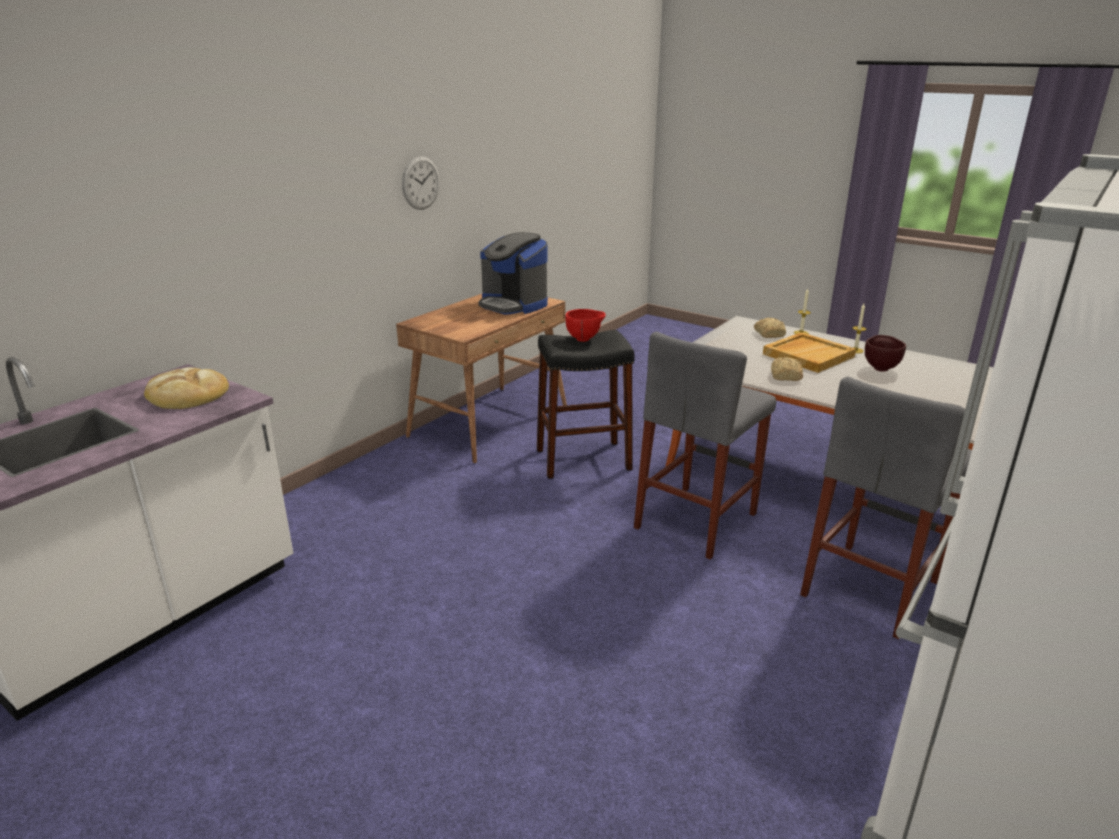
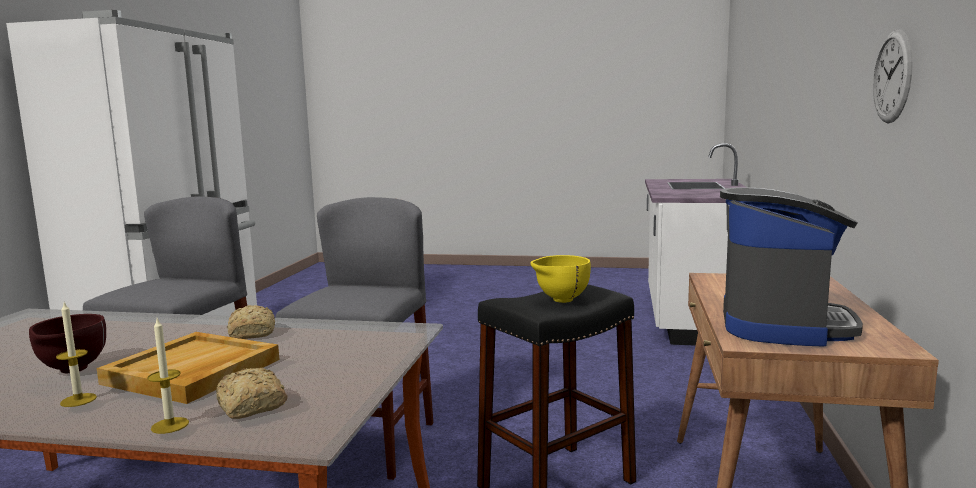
camera: 155 degrees right, 15 degrees down
(187, 394) = (702, 193): bread -> none
(513, 304) = (782, 324): coffee machine -> coffee machine turned 90 degrees clockwise
(585, 339) = (560, 300): red bowl -> yellow bowl

